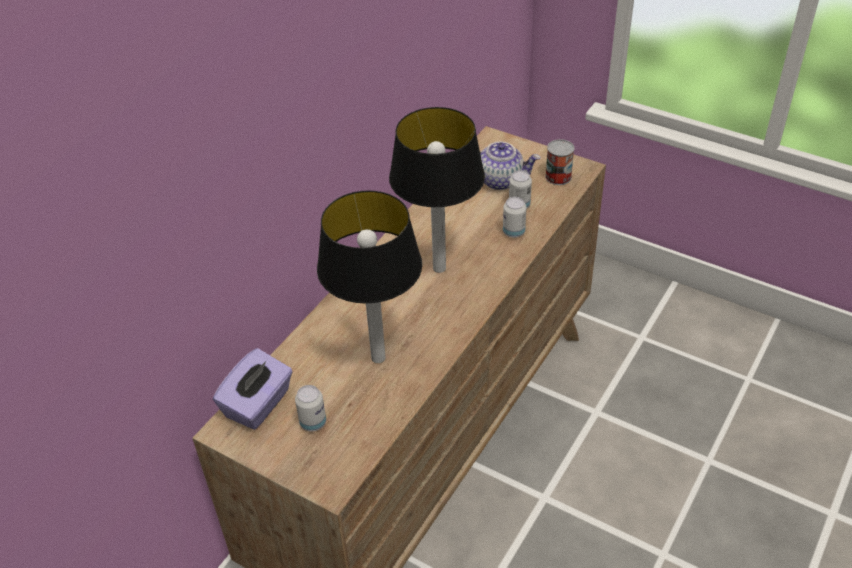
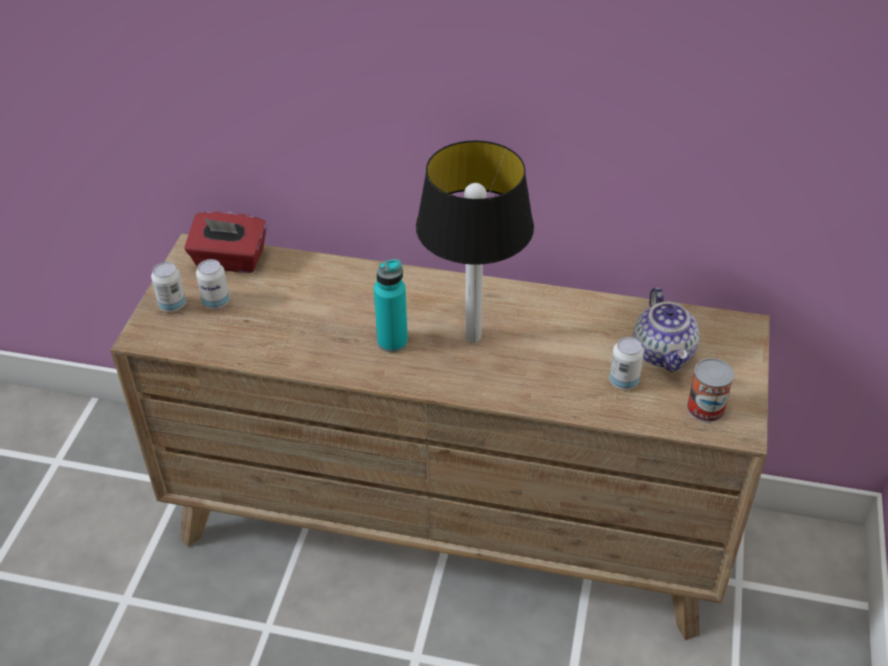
camera: 70 degrees right, 0 degrees up
(258, 404) = (229, 260): purple tissue box -> red tissue box
(378, 358) = (315, 324): table lamp -> none
(423, 314) = (392, 342): none -> turquoise bottle
(513, 232) = (568, 387): can -> can (172, 305)

